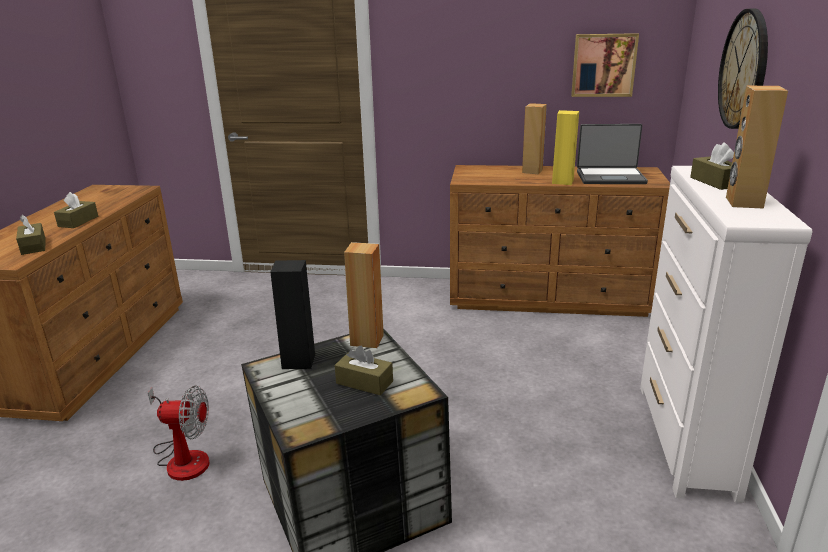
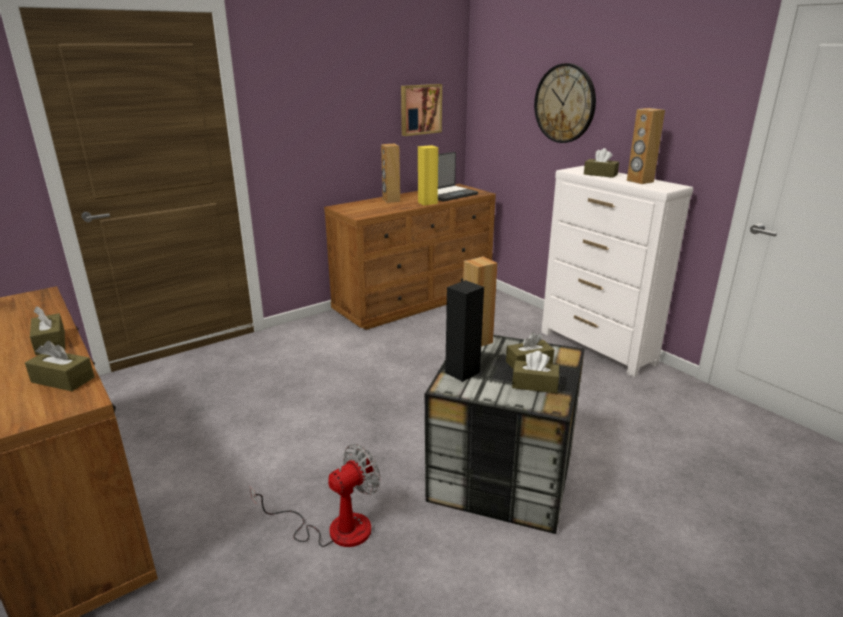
camera: 45 degrees left, 0 degrees up
(326, 404) = (534, 384): none -> brown tissue box

